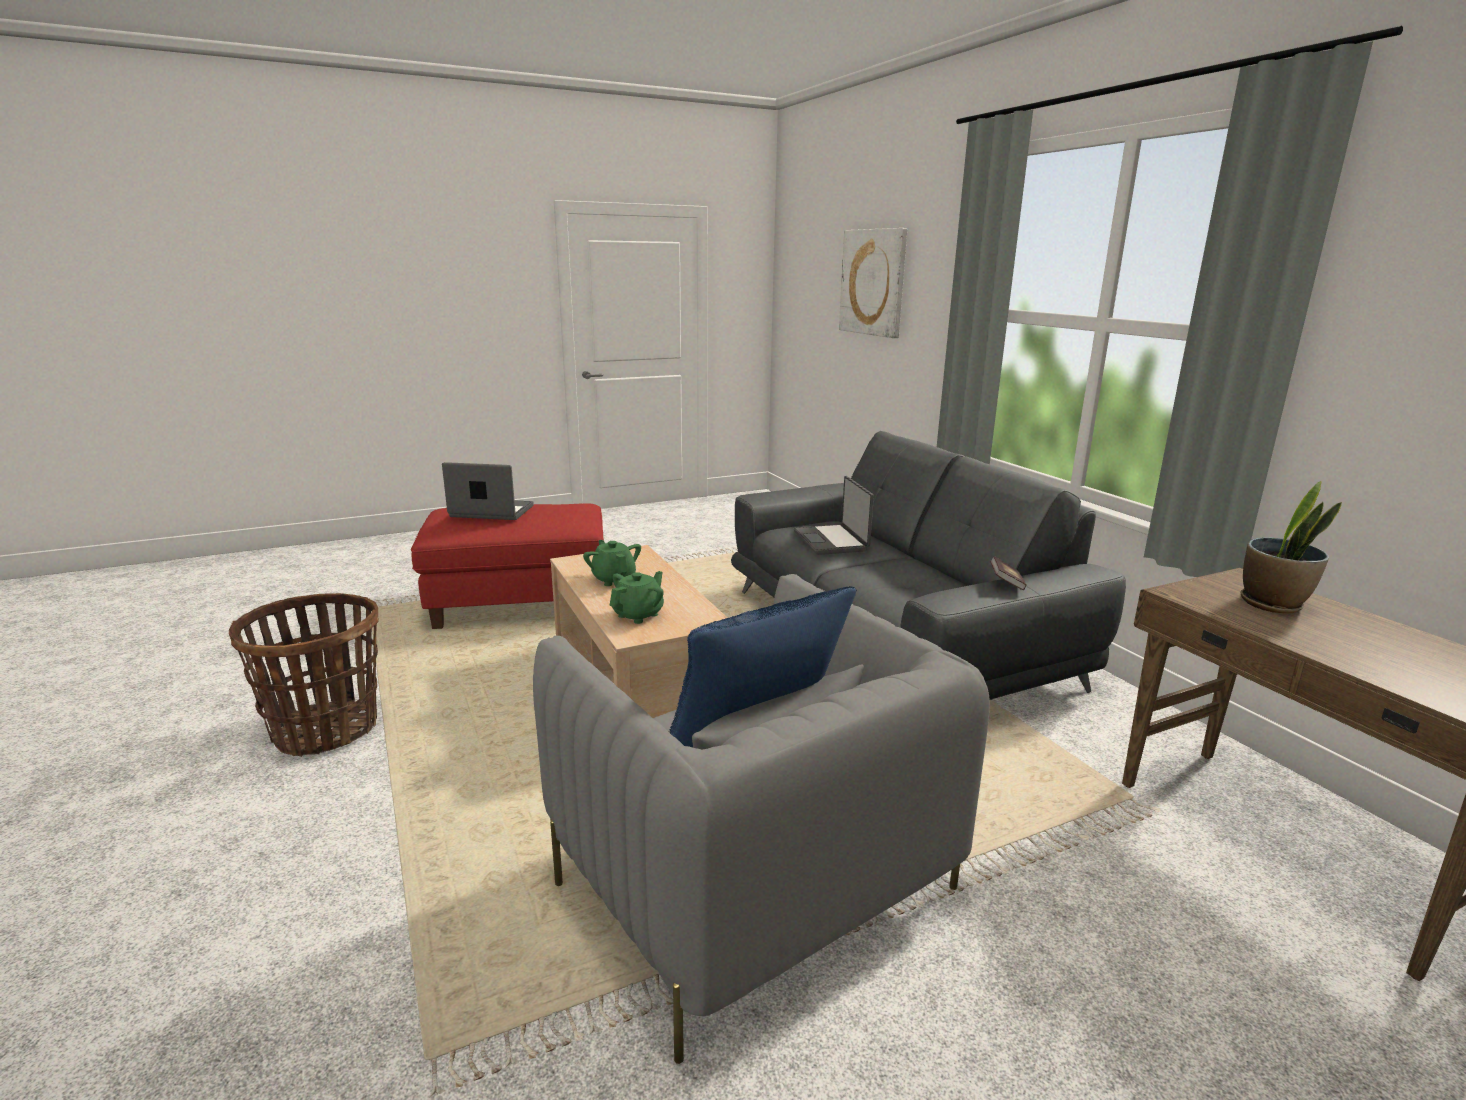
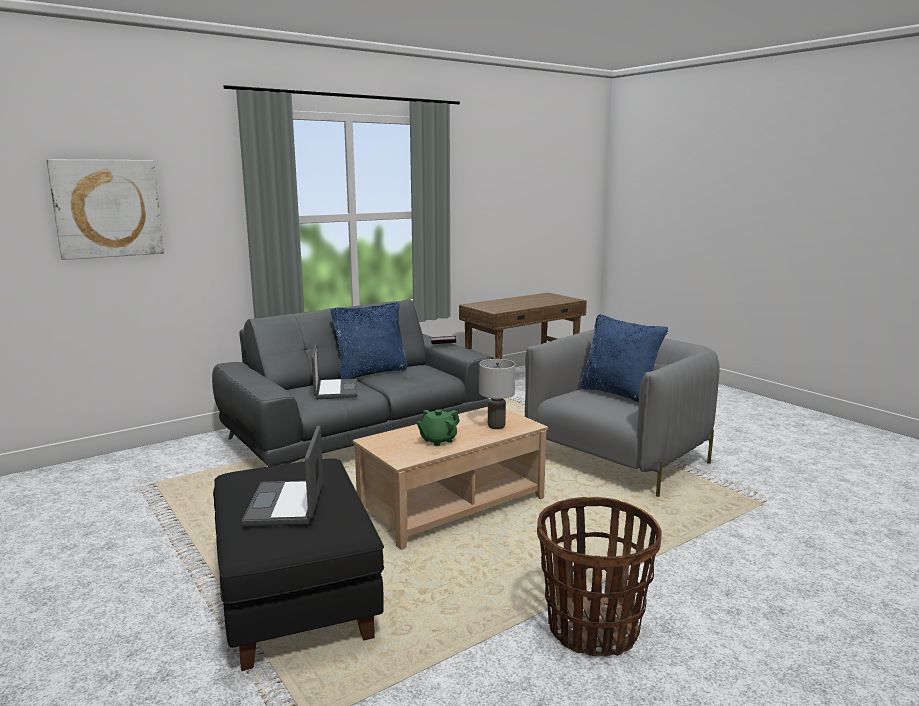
camera: 100 degrees left, 5 degrees down
(518, 604) = (297, 597): red ottoman -> black ottoman
(638, 615) = (497, 426): green teapot -> white table lamp
(832, 541) = (335, 390): laptop -> laptop turned 75 degrees counterclockwise
(918, 562) = (372, 373): none -> blue pillow
(1272, 604) = (499, 304): potted plant -> none

